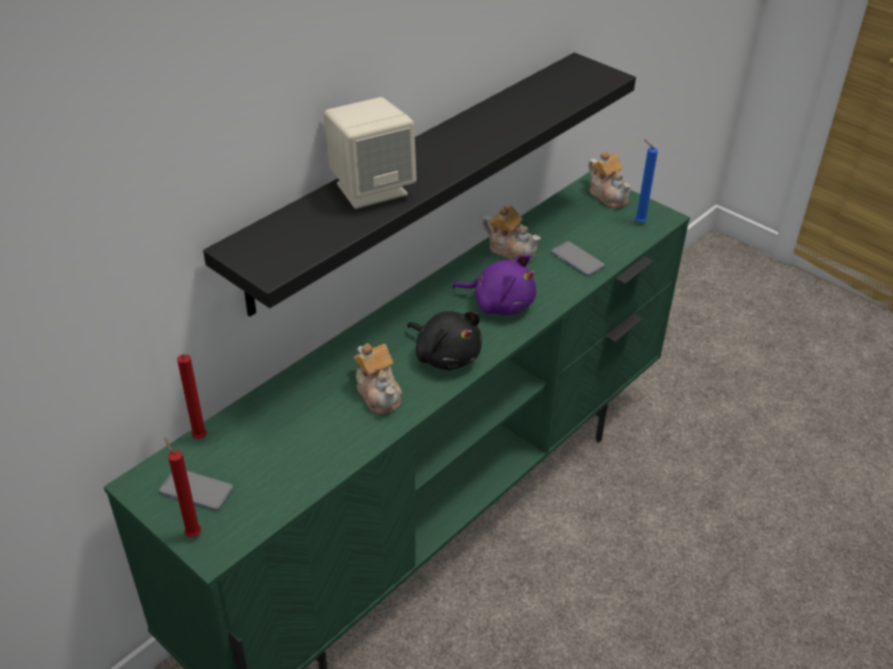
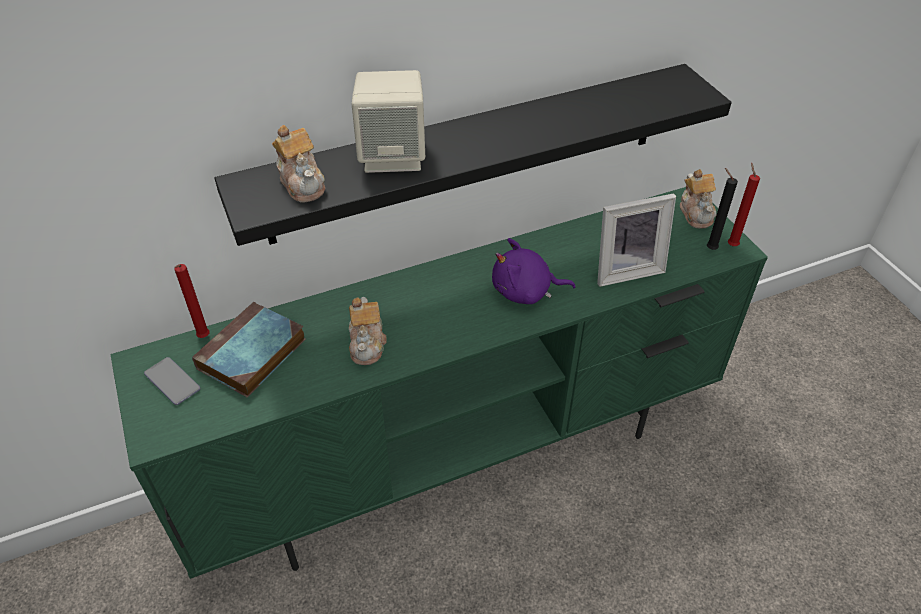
camera: 25 degrees right, 5 degrees up
(192, 533) = (146, 418): red candle -> red candle (731, 244)
(265, 440) = (251, 355): none -> book
(445, 355) = (446, 326): black plush toy -> none
(499, 303) = (525, 291): purple plush toy -> purple plush toy turned 135 degrees clockwise
(511, 250) = (568, 243): teapot -> teapot (303, 183)
(577, 259) = (625, 269): phone -> picture frame
(638, 222) = (709, 248): blue candle -> black candle

